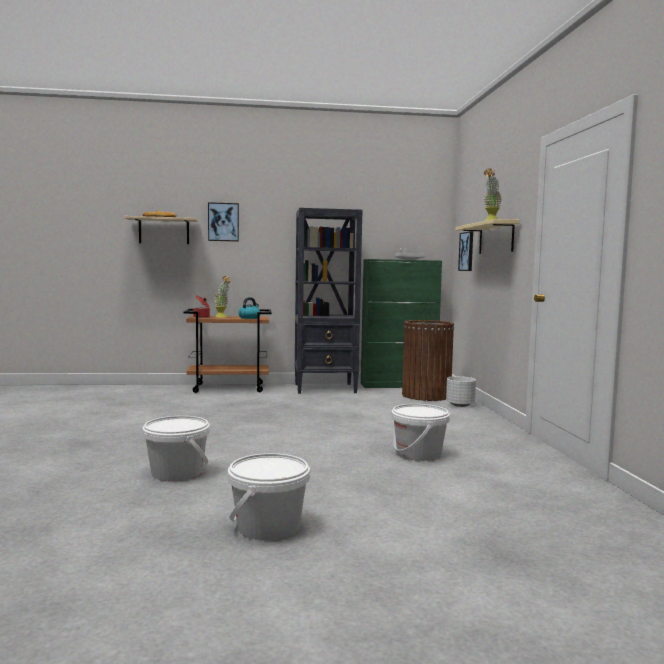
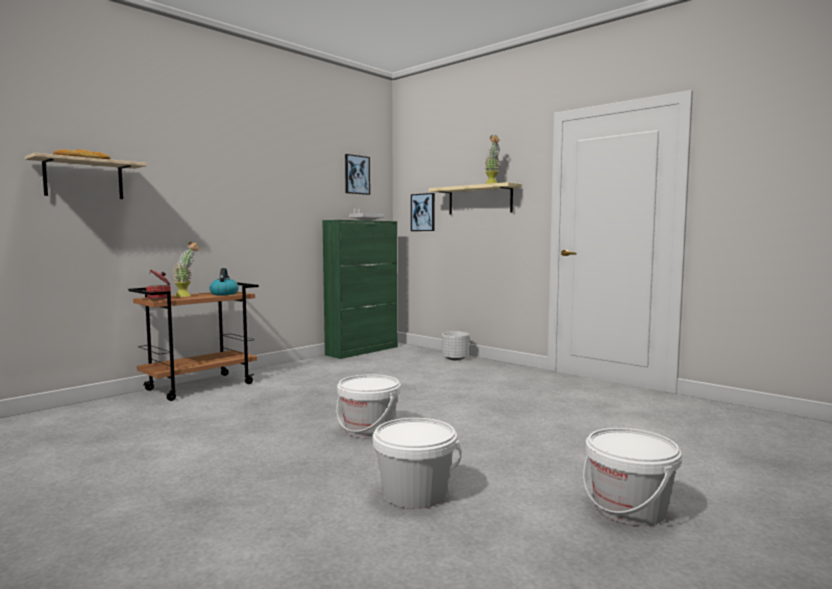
camera: 40 degrees left, 0 degrees up
(223, 222) = (168, 171): picture -> picture (356, 174)
(326, 388) = (307, 366): black bookcase -> none
(418, 454) = (539, 406): white bucket -> white bucket (369, 430)
(426, 395) = (409, 355): brown trash can -> none

